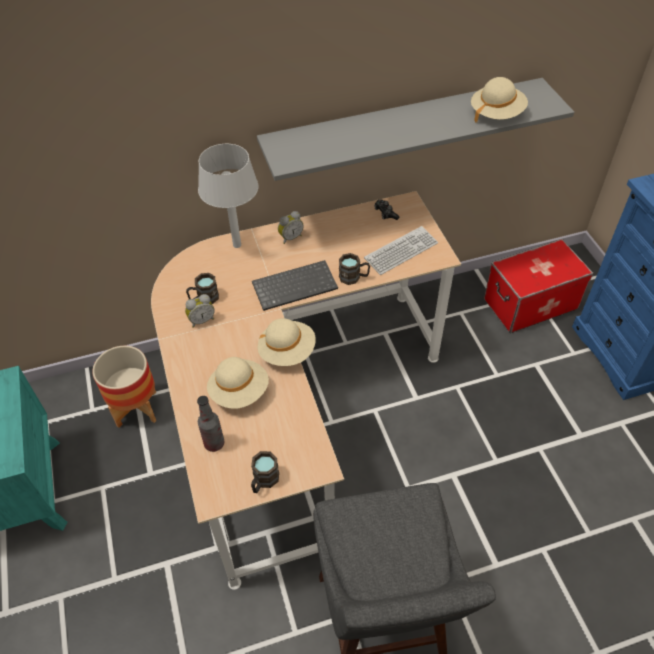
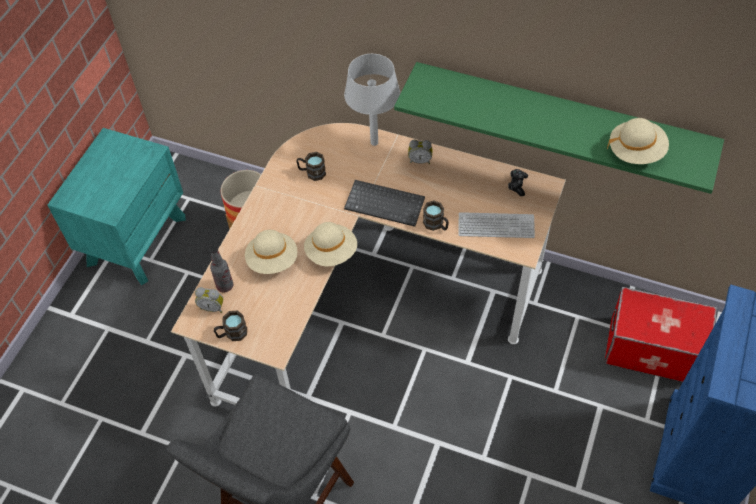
camera: 40 degrees right, 5 degrees up
(201, 320) = (295, 189): alarm clock -> alarm clock (212, 307)
(403, 127) = (560, 117): grey shelf -> green shelf

